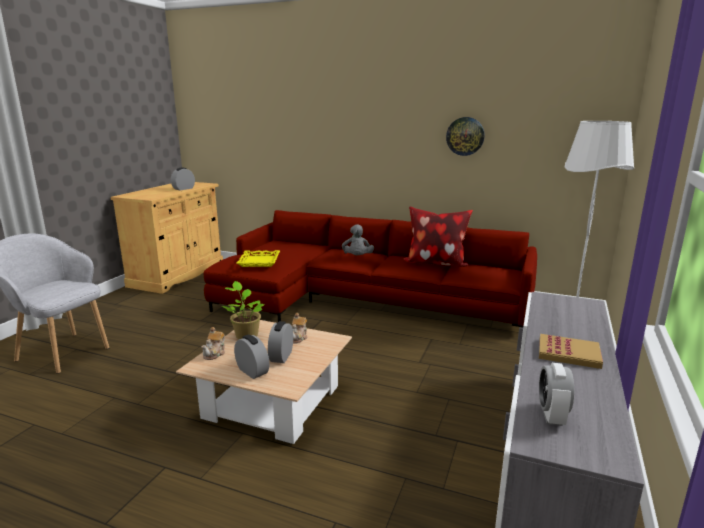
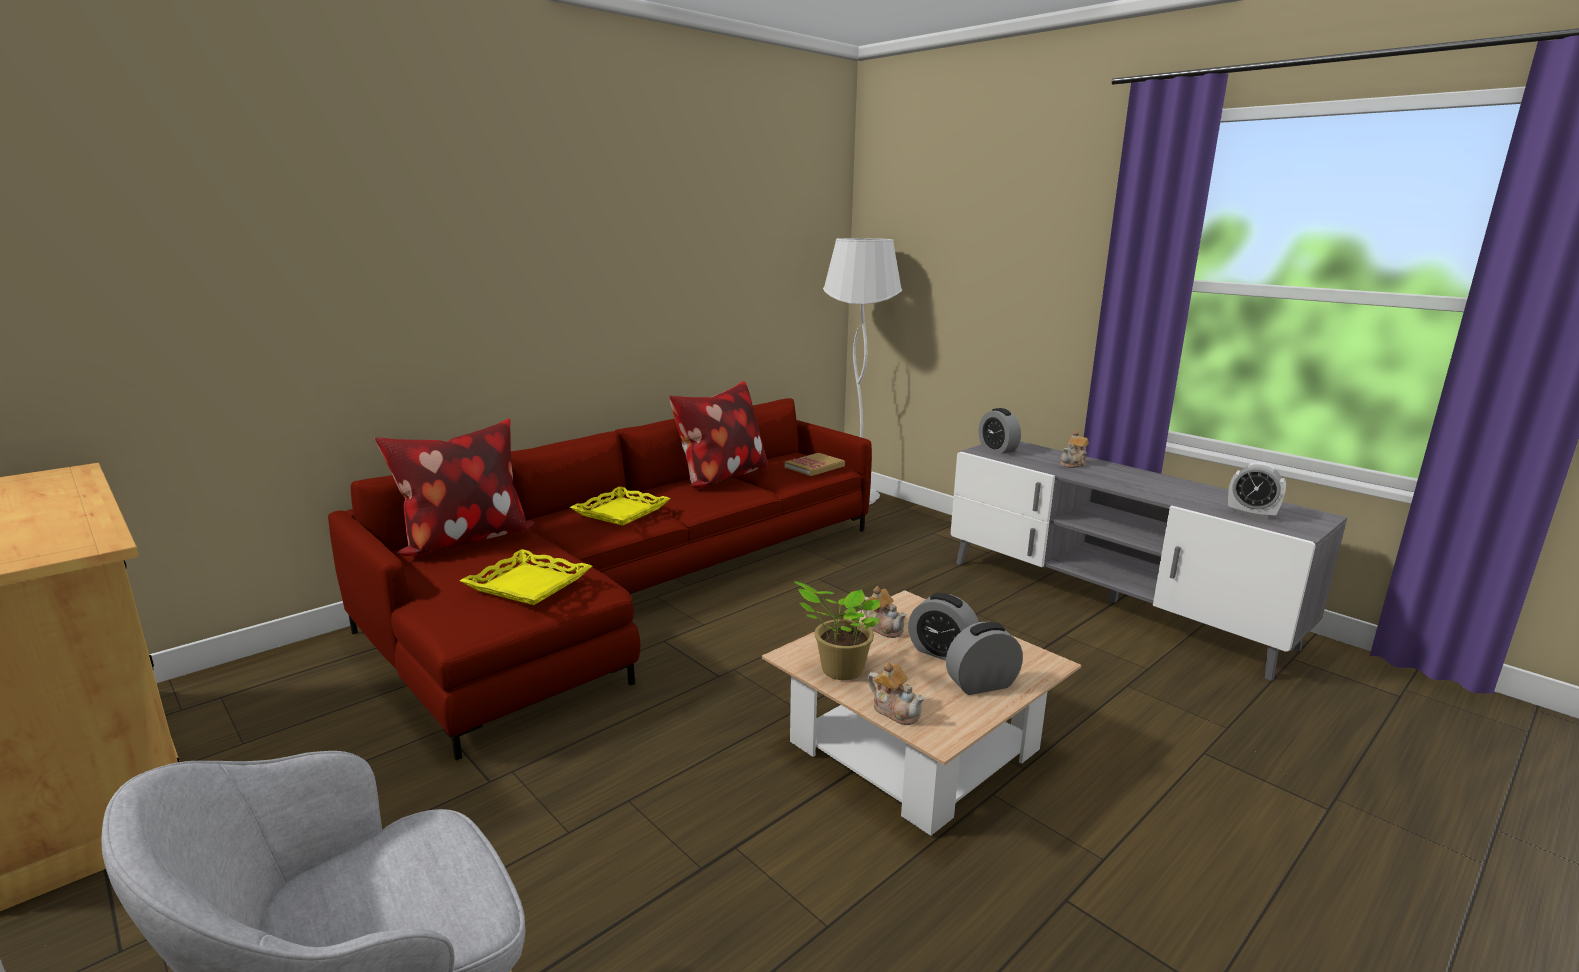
camera: 65 degrees left, 0 degrees up
(183, 189) = (61, 499): alarm clock -> alarm clock (997, 449)
(294, 245) = (464, 541): none -> pillow
(357, 258) = (621, 512): grey plush toy -> yellow tray
(465, 136) = (687, 269): wall clock -> none
(568, 353) = (1127, 479): book -> book (814, 467)
(573, 330) = (1073, 464): none -> teapot

